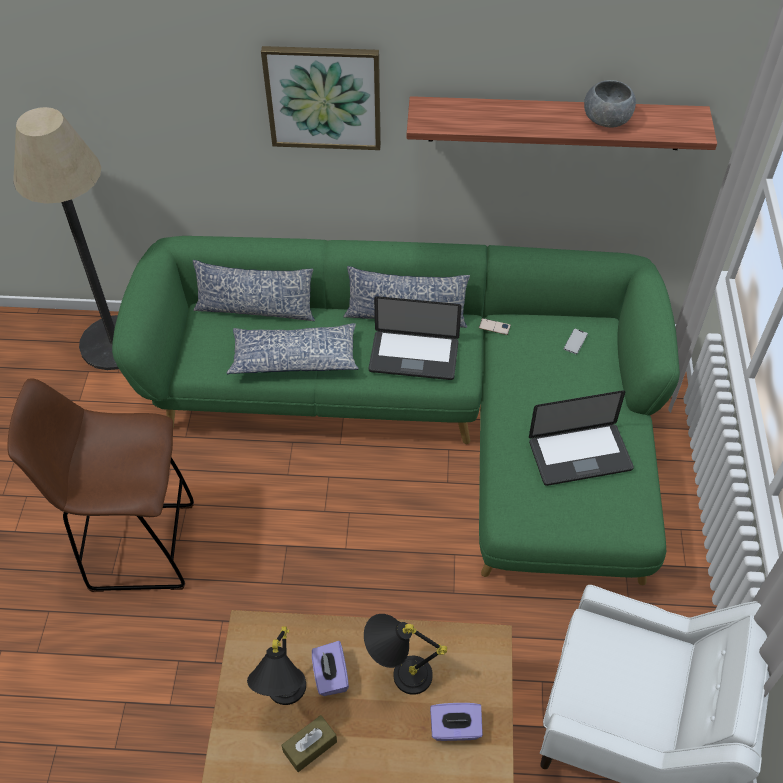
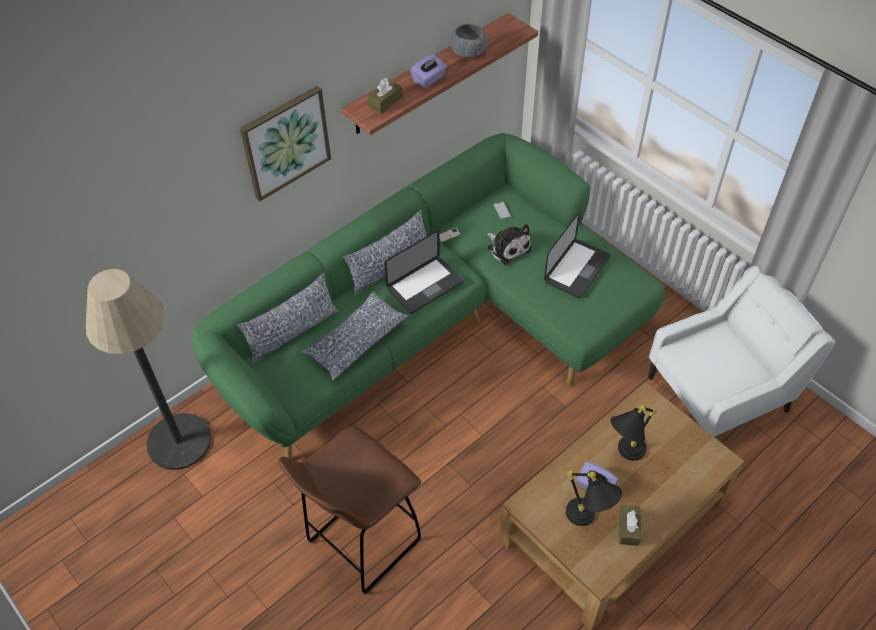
camera: 45 degrees left, 0 degrees up
(455, 729) = (681, 453): purple tissue box -> purple tissue box (429, 79)
(457, 116) = (385, 102): none -> brown tissue box
(536, 380) = (507, 247): none -> plush toy

